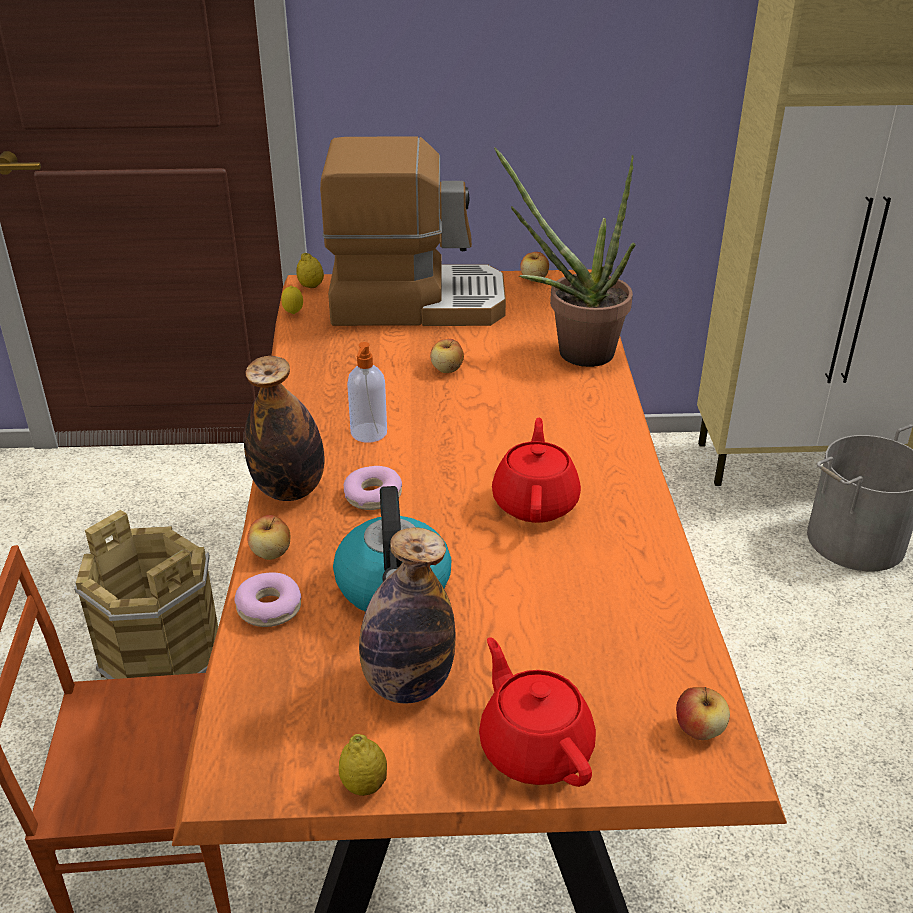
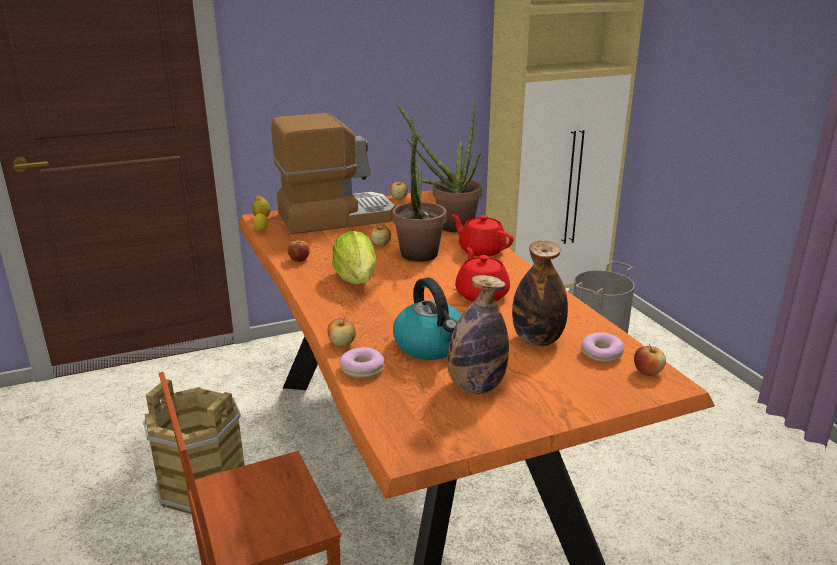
camera: 20 degrees left, 10 degrees down
(289, 490) = (329, 313): bottle -> bottle (537, 340)
(312, 378) = (299, 260): none -> apple
(364, 785) = (488, 436): lemon -> none
(368, 433) = (357, 280): soap dispenser -> lettuce
(373, 496) = (383, 307): donut -> donut (601, 354)
(486, 408) = (418, 258): none -> potted plant
(534, 747) = (569, 398): red teapot -> red teapot (481, 250)

